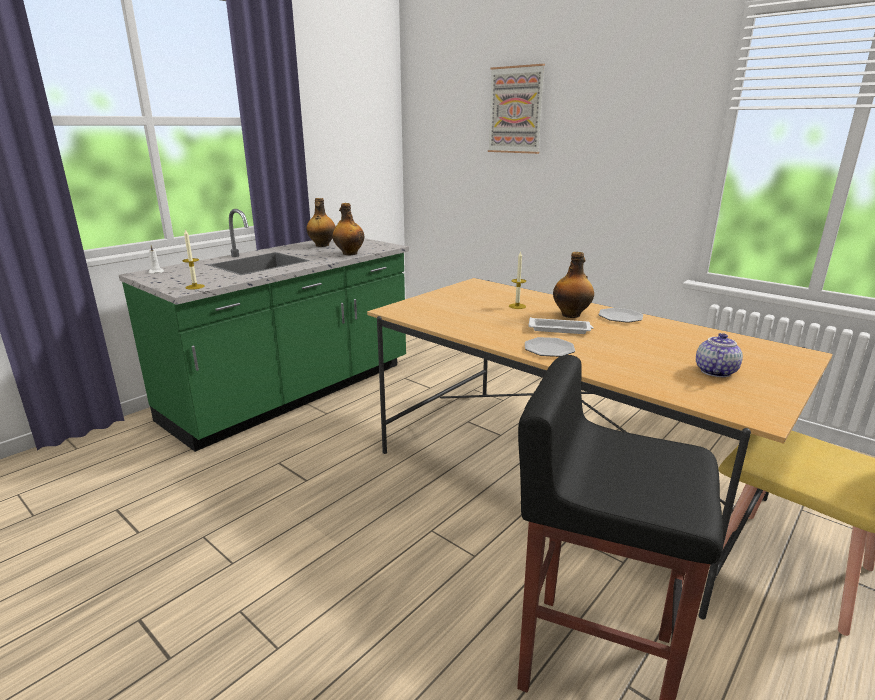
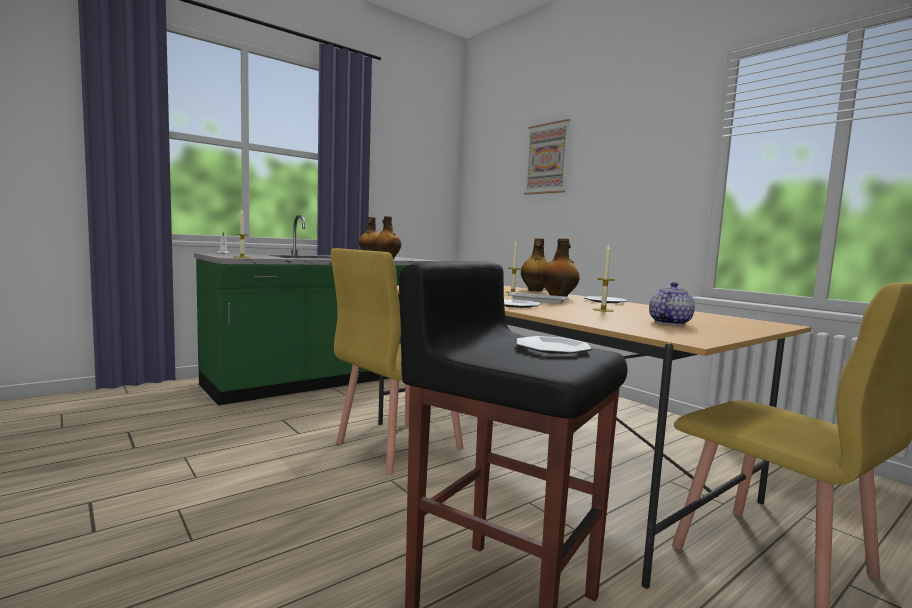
camera: 10 degrees right, 15 degrees down
(416, 481) = (398, 445): none -> yellow chair
(533, 295) = (535, 290): none -> bottle
(635, 345) = (603, 310): none -> candle
(652, 456) = (553, 348): none -> plate

